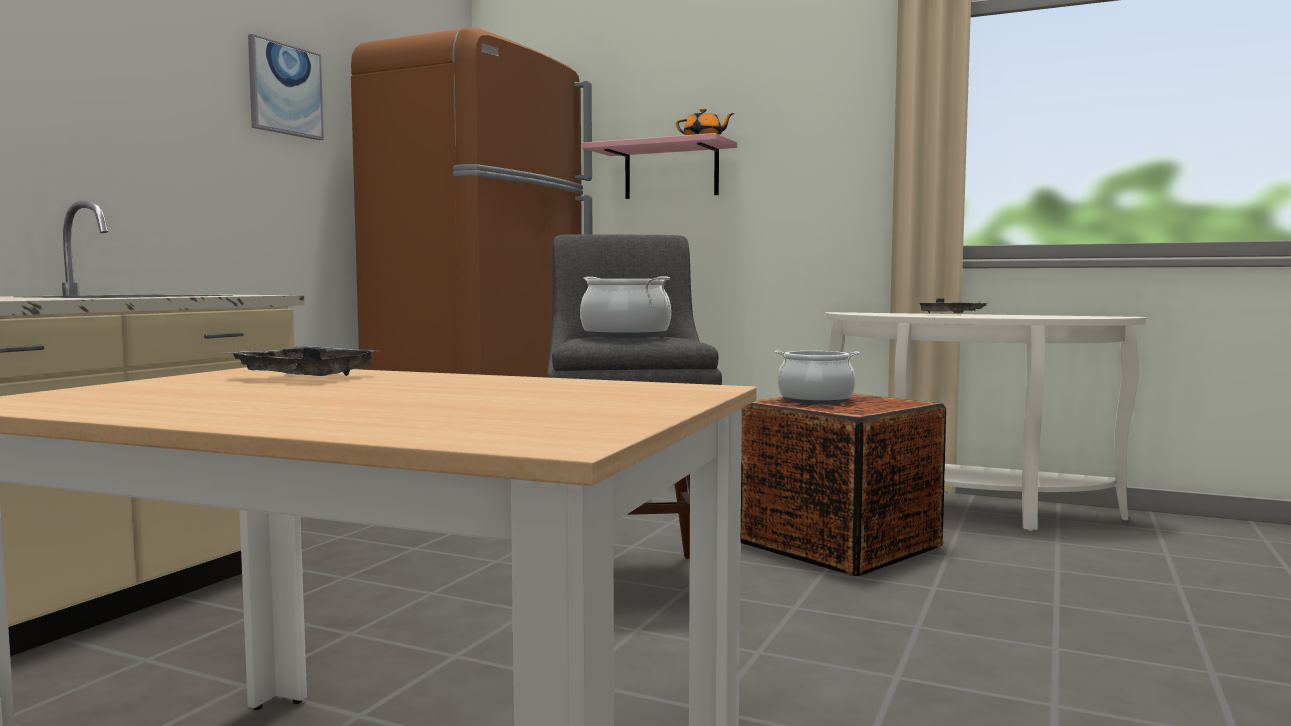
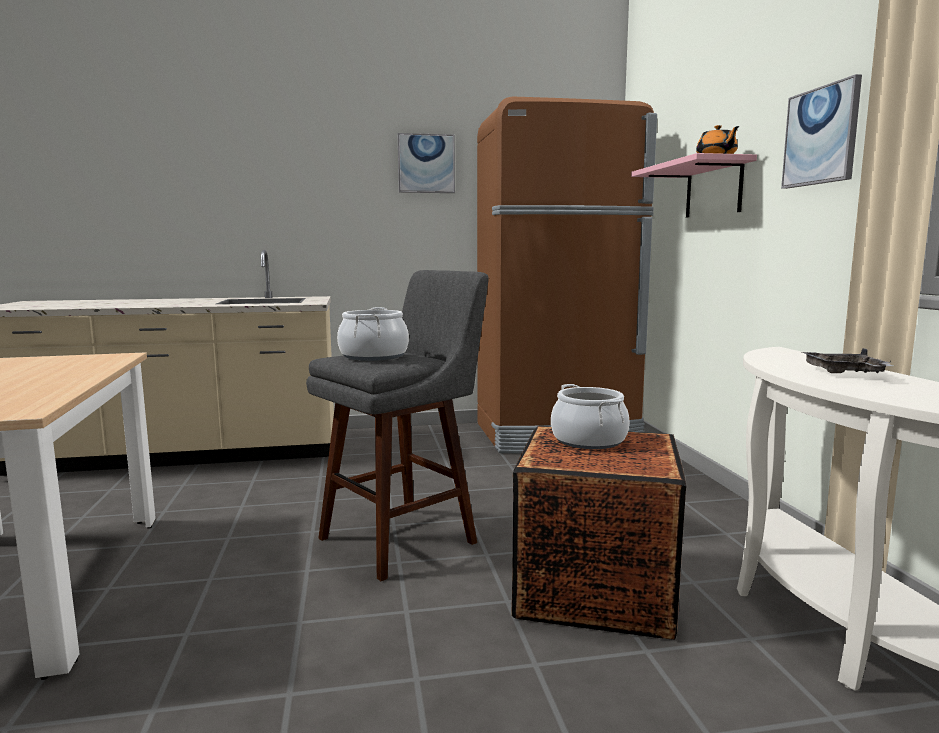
camera: 55 degrees right, 5 degrees up
(305, 377) = (76, 364): grey tray -> none
(820, 134) = (821, 136): none -> picture

